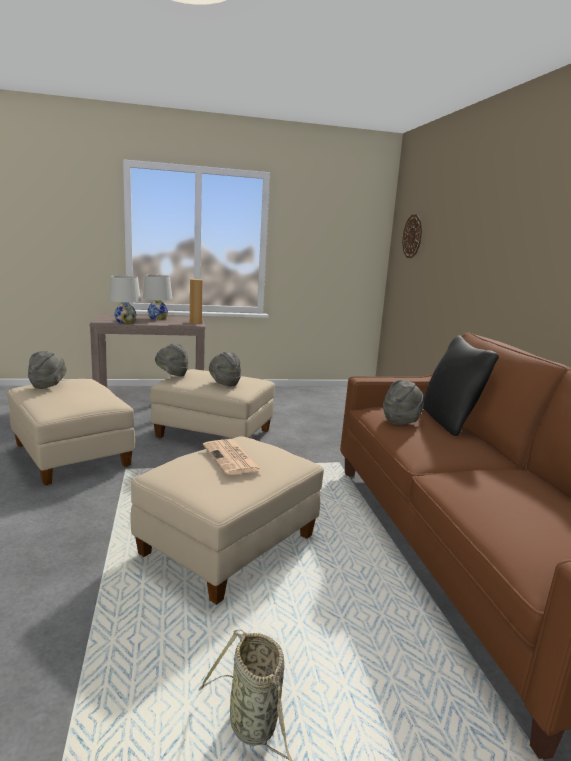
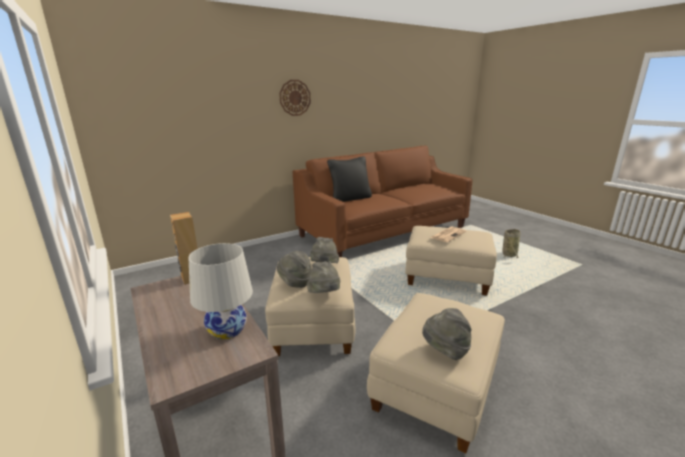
camera: 110 degrees left, 5 degrees up
(157, 318) = (166, 317): white table lamp -> none
(401, 420) = (364, 204): grey hat -> grey hat (295, 283)
(412, 236) = (140, 109): wall clock -> wall clock (295, 98)

